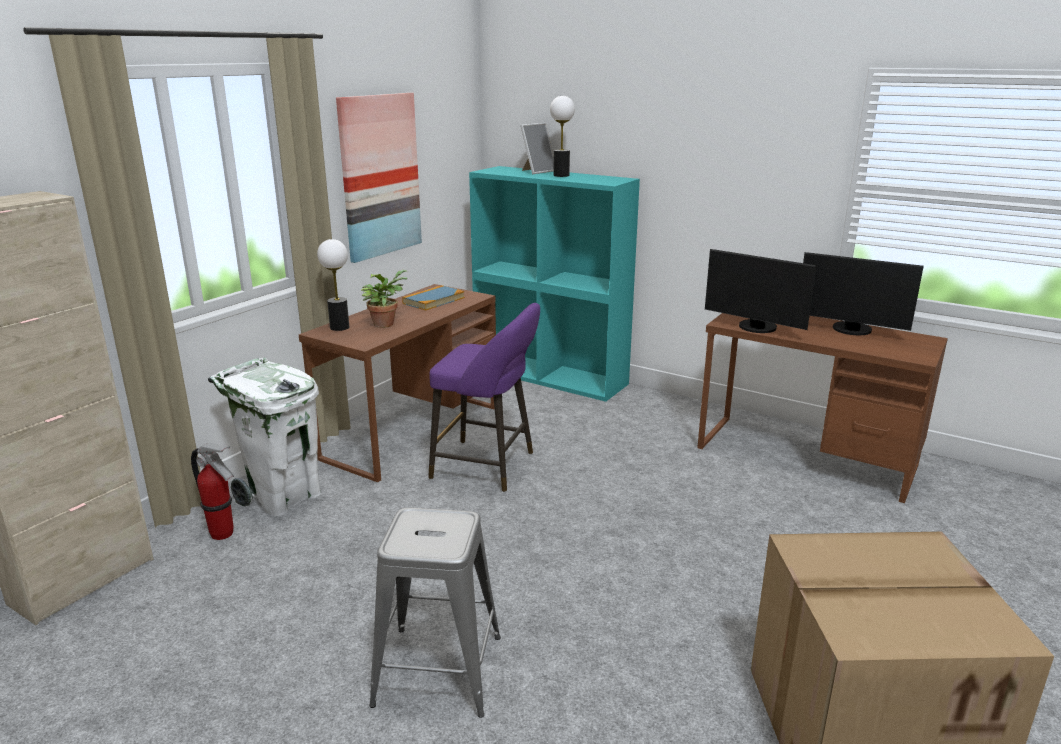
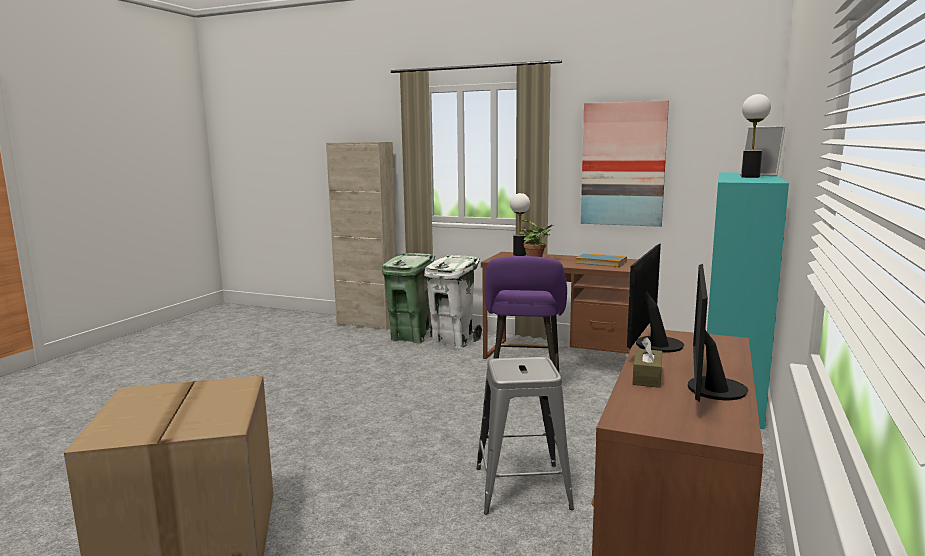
camera: 80 degrees right, 10 degrees down
(223, 534) = (411, 337): fire extinguisher -> green trash can
(439, 670) = (294, 397): grey stool -> grey stool (522, 488)
(835, 341) = (647, 377): none -> brown tissue box

